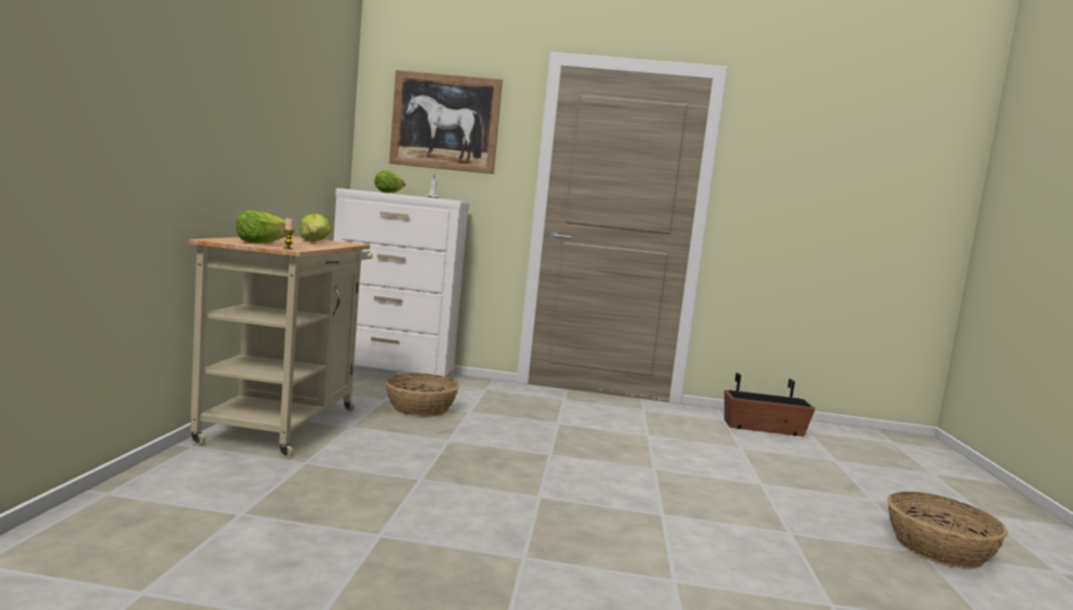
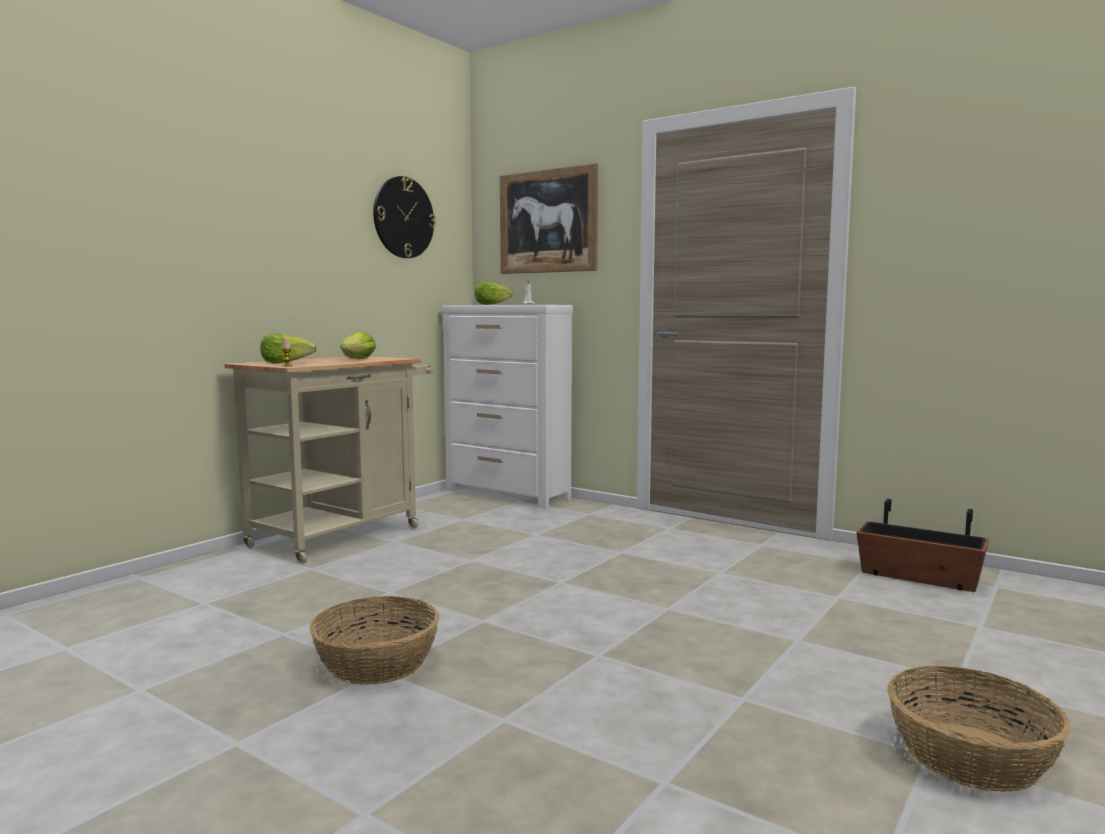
camera: 30 degrees right, 0 degrees up
(317, 96) = (403, 217): none -> wall clock
(420, 408) = (487, 529): basket -> basket (375, 663)

